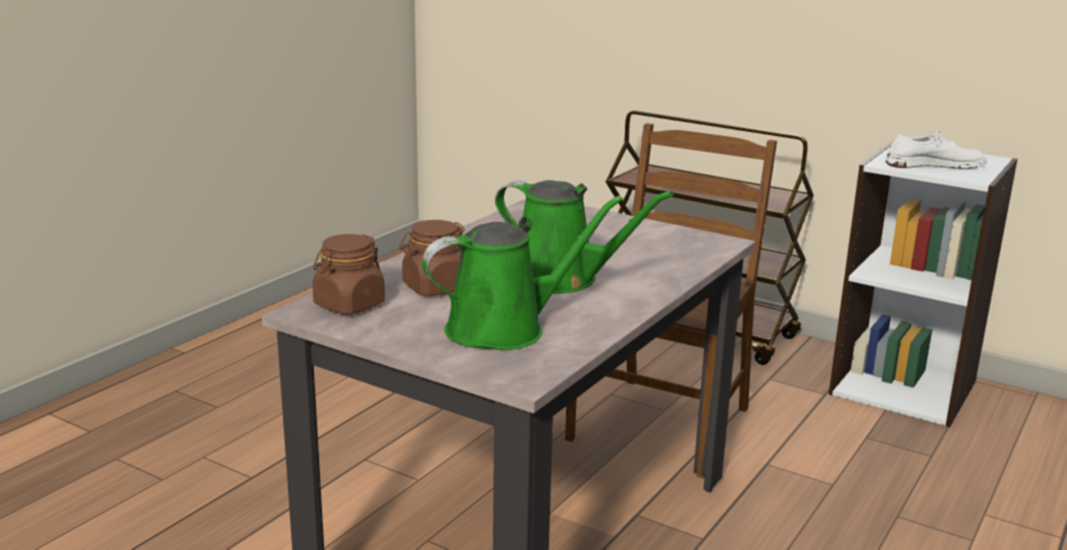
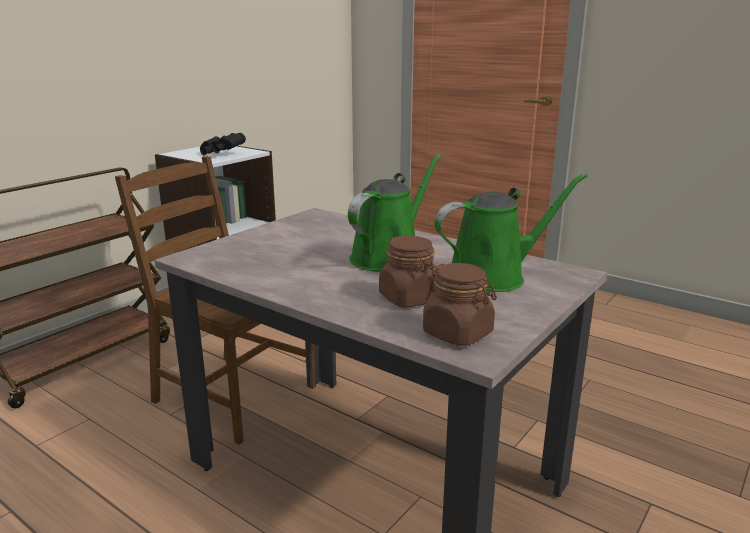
camera: 85 degrees left, 0 degrees up
(504, 328) = (493, 276): green watering can -> green watering can turned 90 degrees clockwise
(934, 164) = (220, 154): white shoe -> black binoculars

